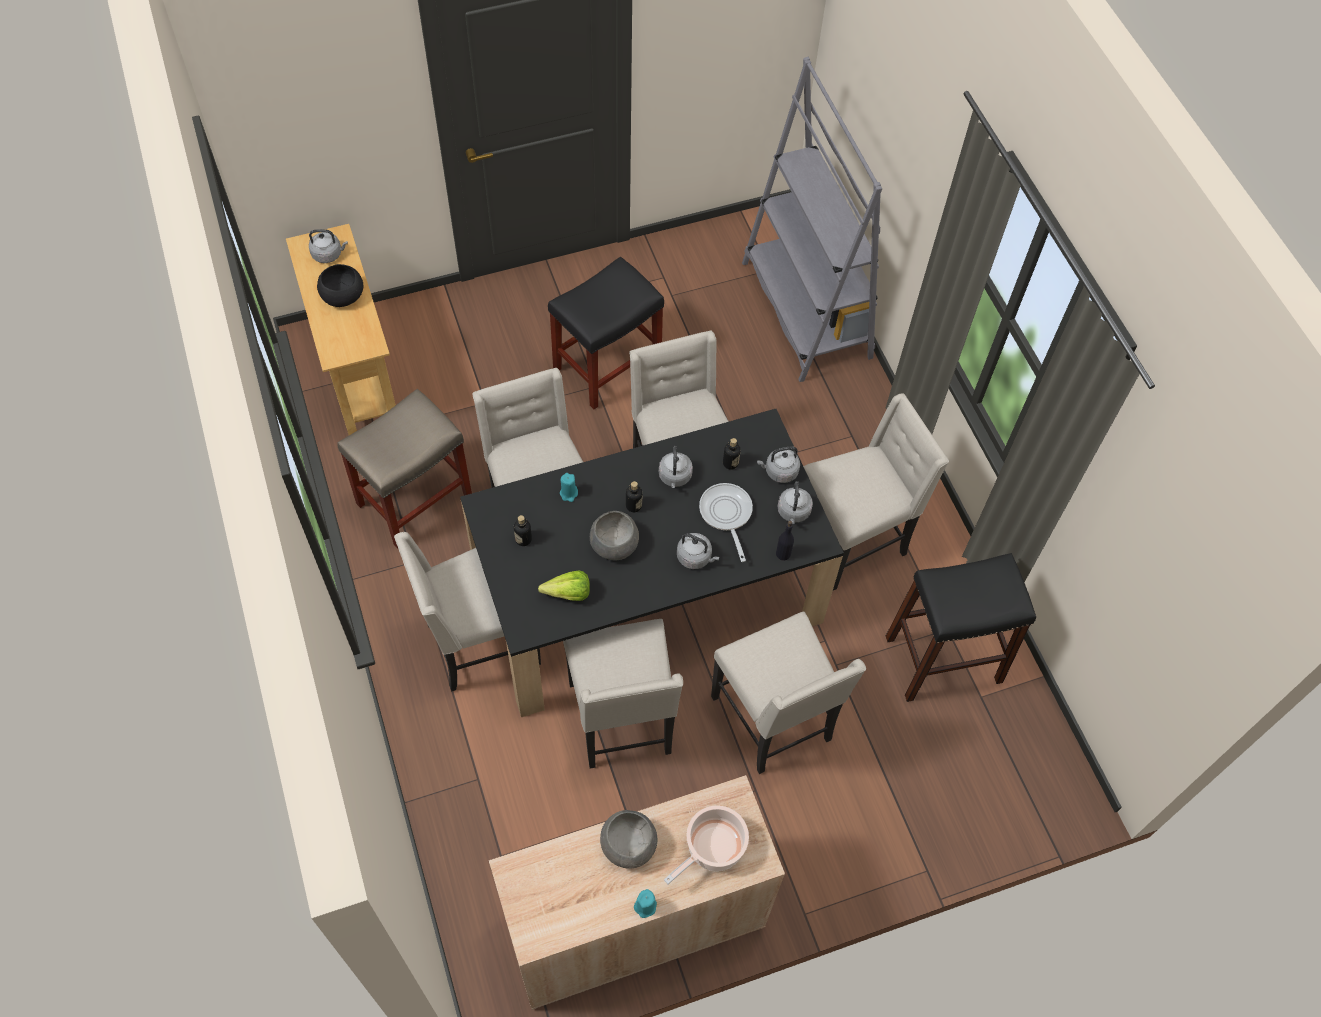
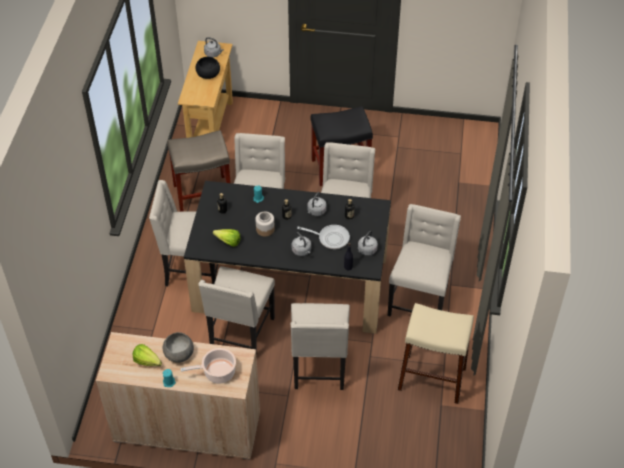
camera: 30 degrees right, 10 degrees down
(589, 887) = (149, 363): none -> lettuce
(613, 544) = (265, 229): grey bowl -> jar
(726, 514) = (331, 238): frying pan -> frying pan turned 90 degrees clockwise
(779, 472) = (372, 229): grey kettle -> none
(806, 310) = (468, 180): grey bookcase -> none
(851, 539) = (419, 300): beige chair -> beige chair turned 75 degrees counterclockwise
(943, 659) = (432, 378): black stool -> beige stool

